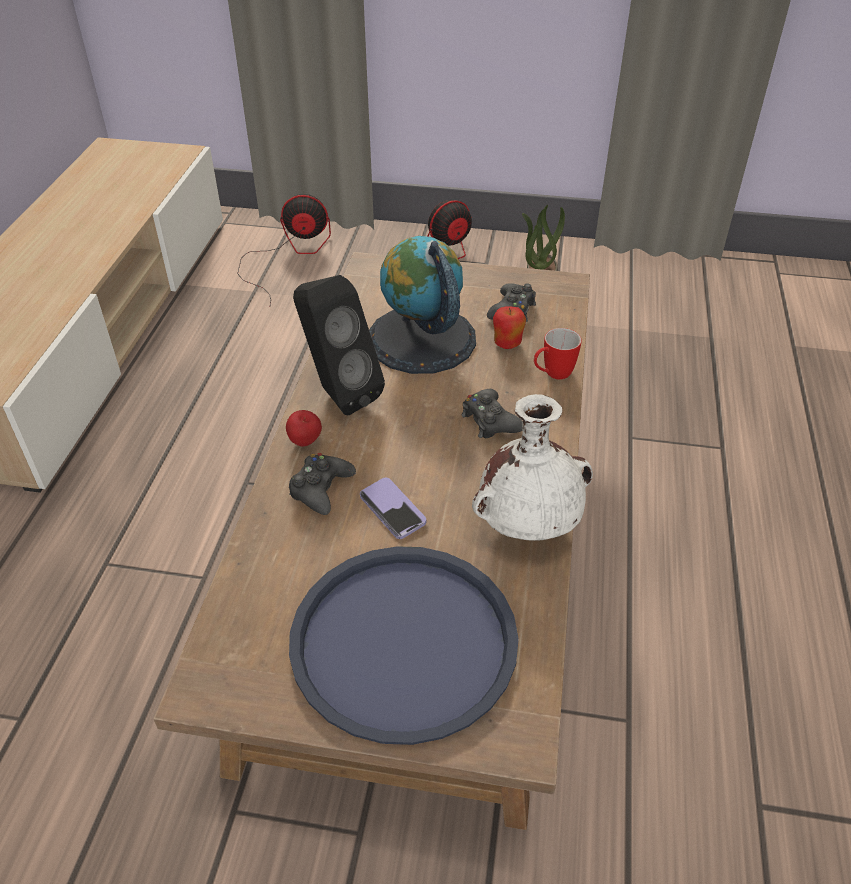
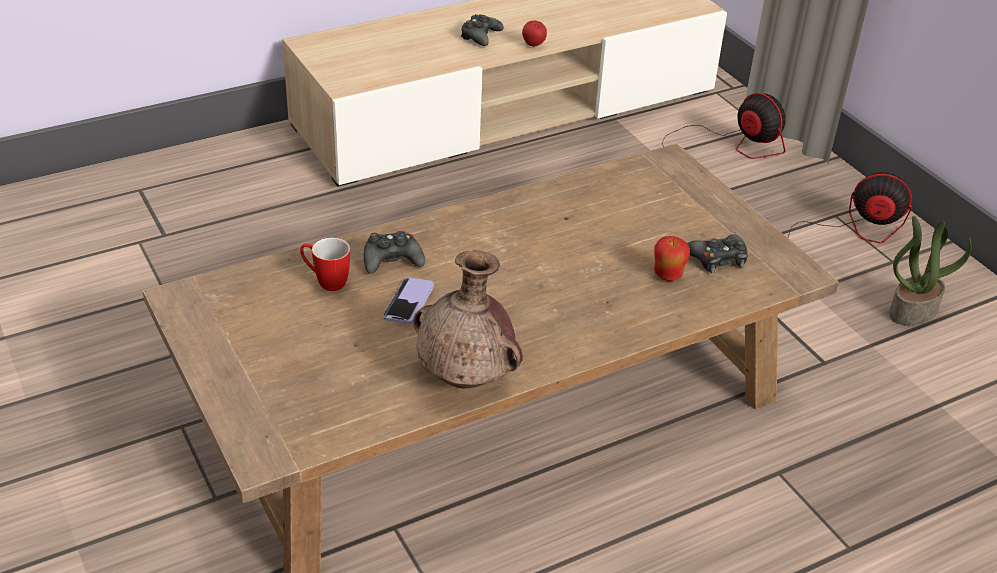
camera: 50 degrees right, 5 degrees down
(305, 442) = (429, 230): apple -> apple (533, 45)
(338, 394) = (497, 219): black speaker -> none
(404, 641) = (295, 364): blue tray -> none
(421, 339) = (613, 228): globe -> none
(490, 421) = (560, 308): black game controller -> black game controller (480, 36)
(529, 526) = (466, 378): white vase -> brown vase
(552, 374) = (661, 317): mug -> mug (325, 281)

